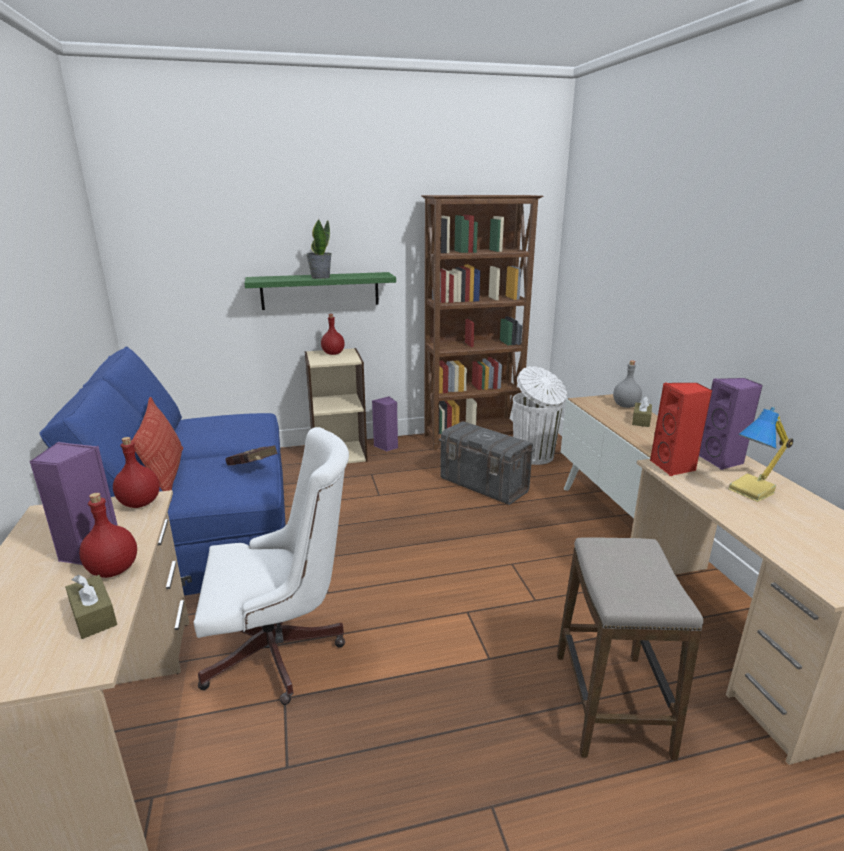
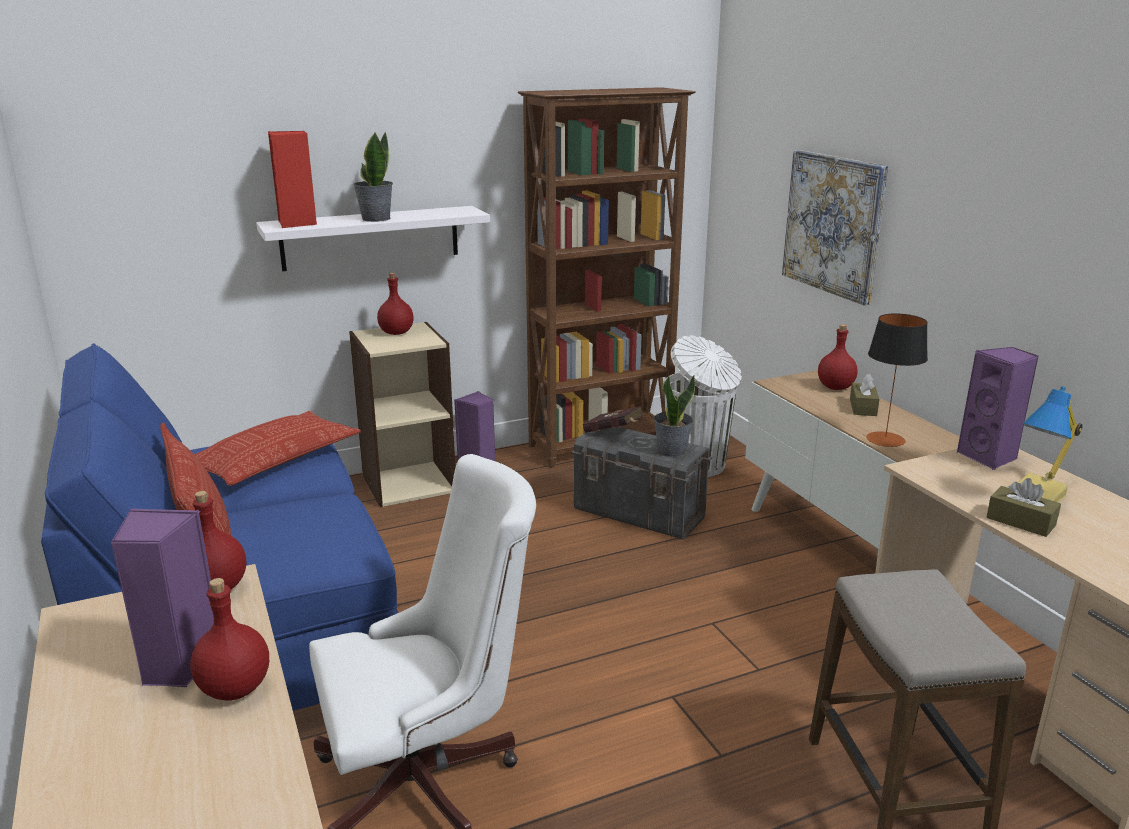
camera: 10 degrees left, 0 degrees up
(93, 615) = (244, 755): brown tissue box -> brown tissue box (1020, 521)
(232, 427) = (274, 458): none -> pillow
(253, 468) = (338, 520): red book -> red book (614, 434)
(320, 290) = (370, 238): green shelf -> white shelf
(504, 443) = (671, 451): none -> potted plant
(625, 406) = (835, 387): grey bottle -> red bottle
(632, 289) = (833, 224): none -> picture
(649, 443) = (885, 439): none -> table lamp
(674, 467) = (934, 471): red speaker -> red speaker (297, 223)

